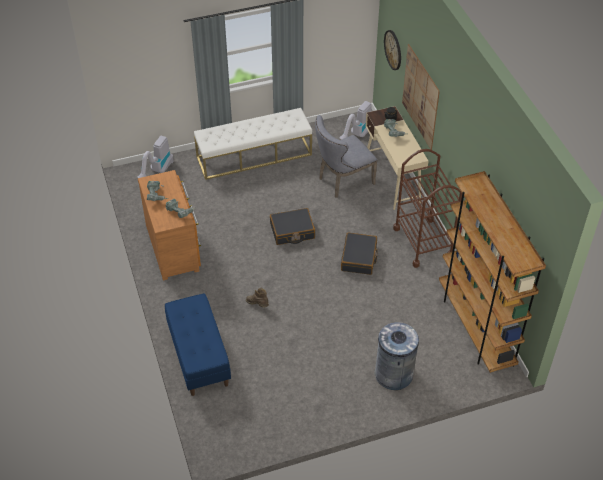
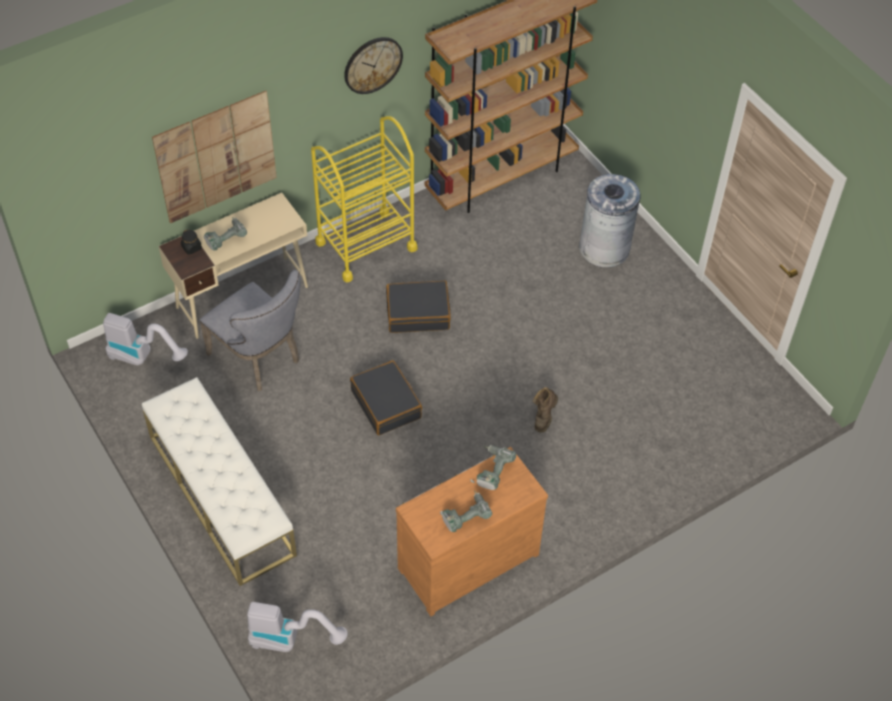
camera: 105 degrees left, 5 degrees up
(198, 356) = (661, 468): blue bench -> none
(393, 49) = (105, 198): wall clock -> wall clock (372, 64)
(423, 242) = (366, 245): brown cart -> yellow cart

